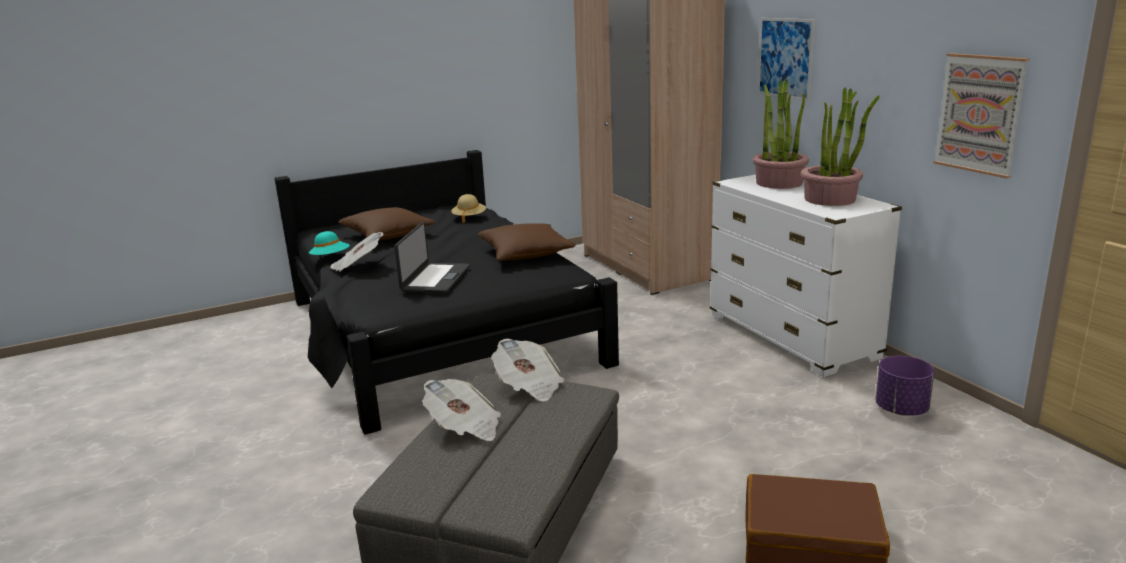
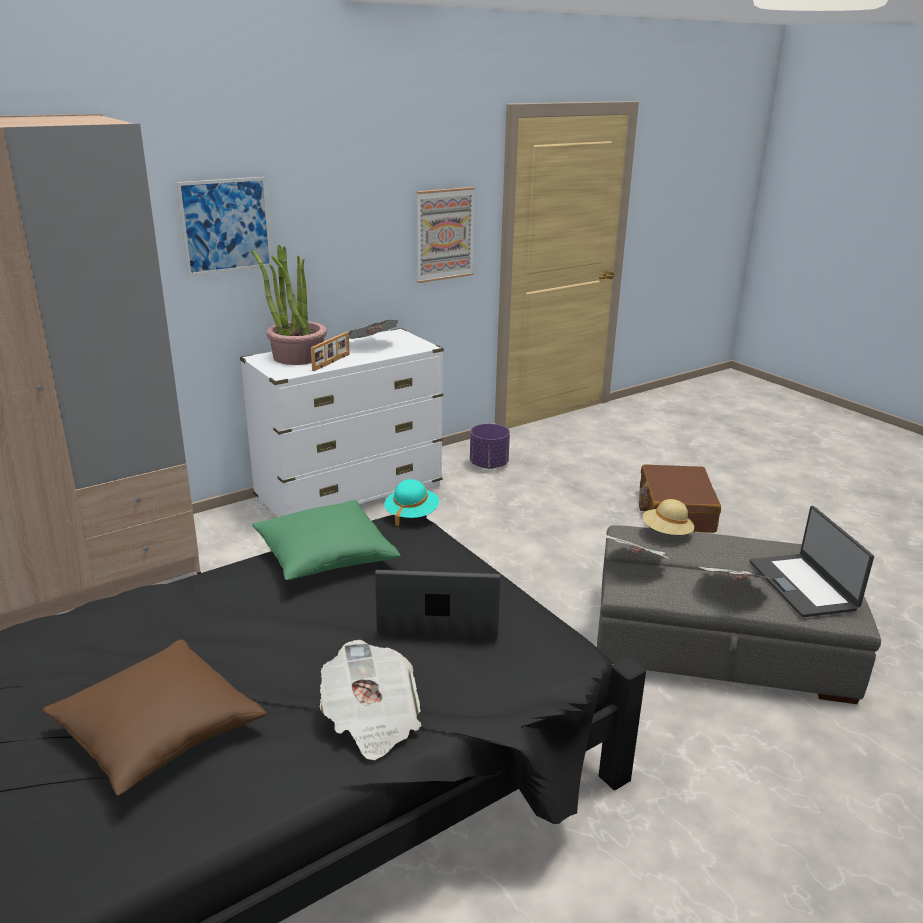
camera: 100 degrees left, 5 degrees up
(330, 258) = (294, 790): turquoise hat -> turquoise hat (411, 514)
(452, 471) = (803, 585): none -> laptop
(469, 218) = (83, 637): beige hat -> beige hat (666, 533)
(526, 254) = (325, 557): brown pillow -> green pillow
(767, 191) = (332, 362): none -> picture frame
(830, 199) = (371, 344): potted plant -> newspaper

